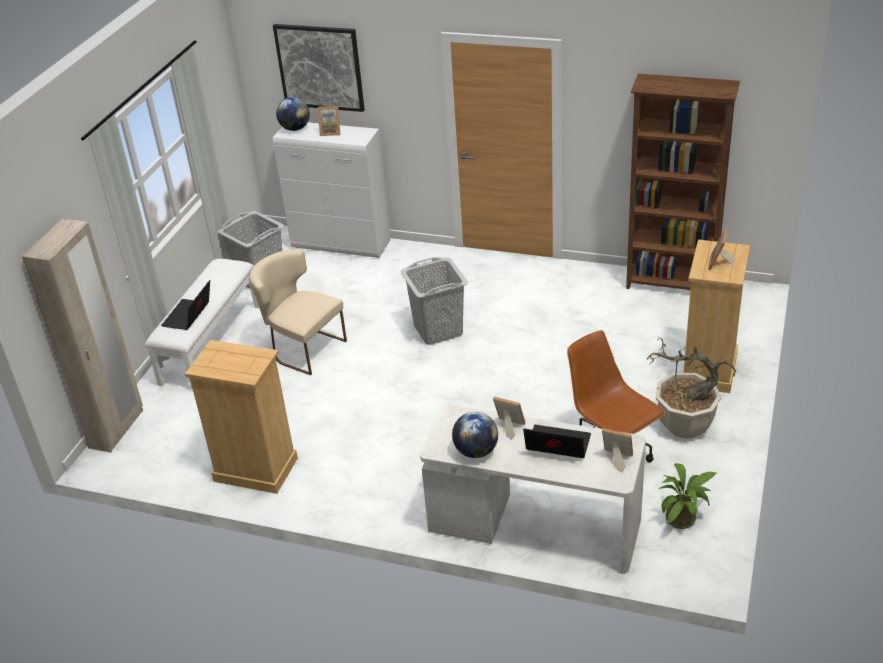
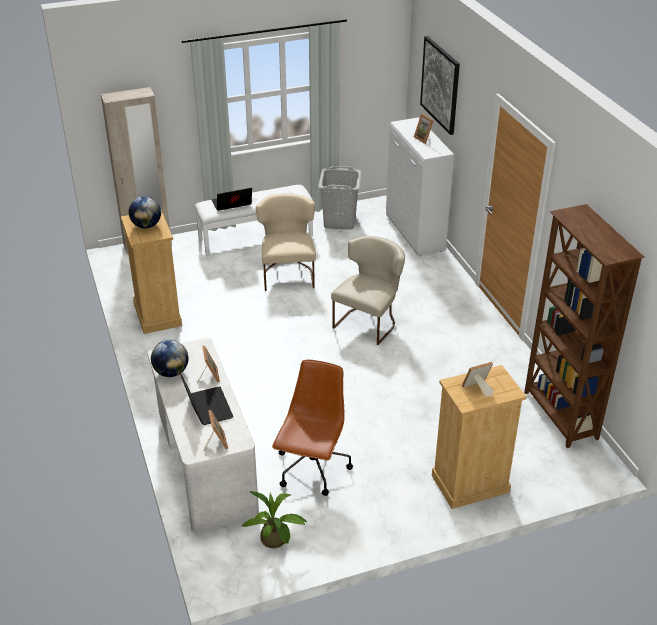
camera: 50 degrees right, 0 degrees up
(295, 129) = (411, 124): globe -> globe (146, 226)
(438, 330) = (369, 321): grey laundry basket -> beige chair
(684, 425) = (385, 497): potted plant -> none

